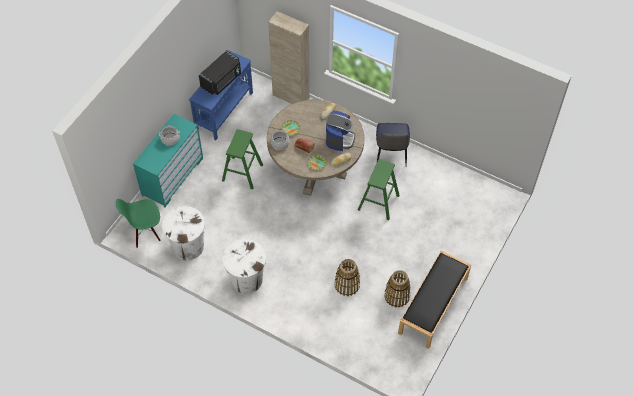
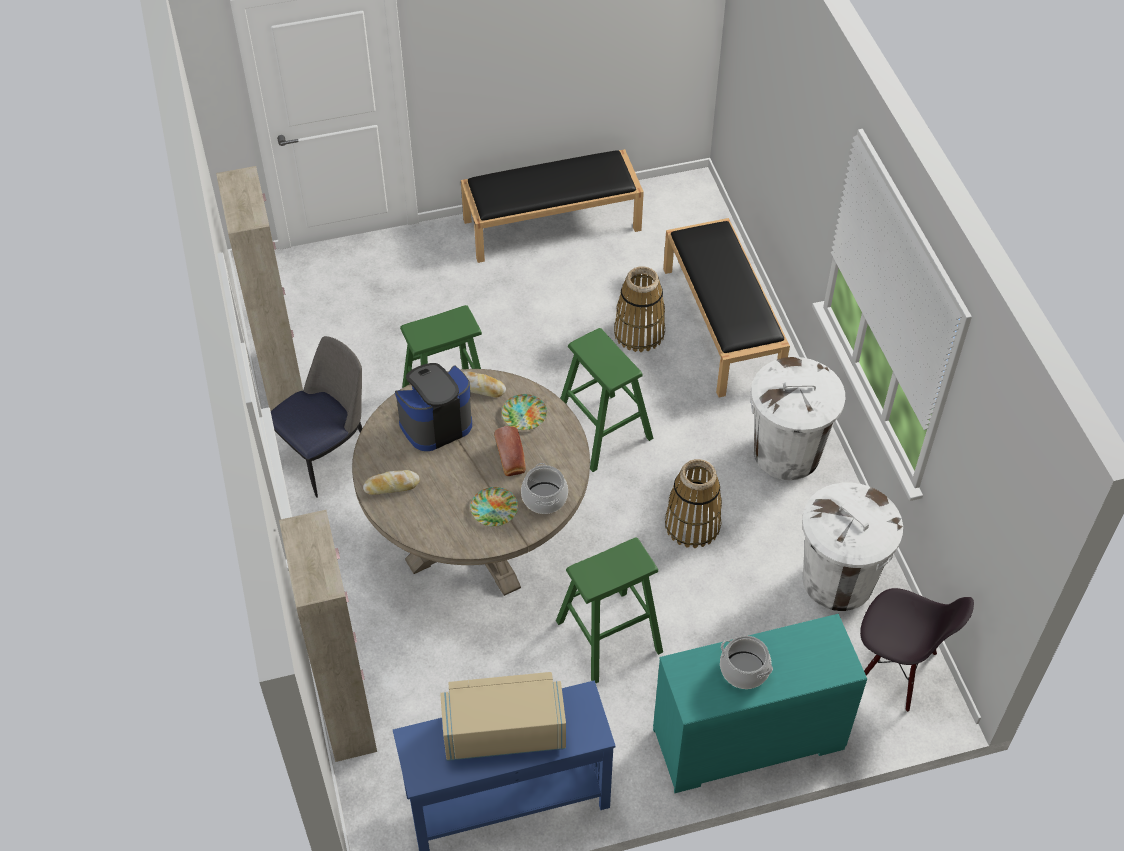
camera: 135 degrees left, 5 degrees down
(145, 232) = (895, 670): green chair -> black chair
(222, 81) = (504, 730): black microwave -> beige microwave
(316, 235) = (603, 432): none -> green stool
(321, 315) = (722, 325): none -> black bench
(397, 296) = (586, 269): basket -> basket (692, 525)
(440, 166) = (282, 379): none -> beige cabinet

